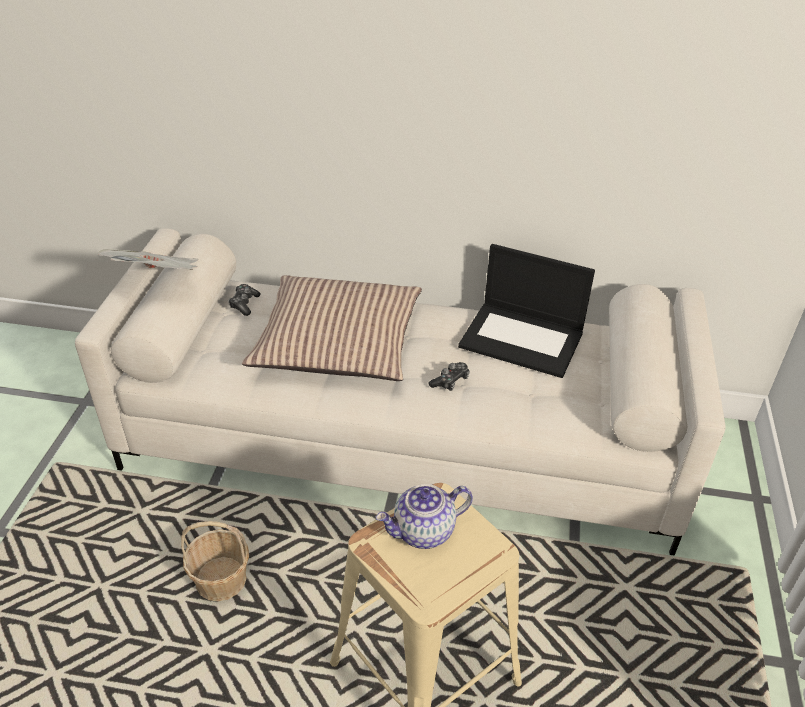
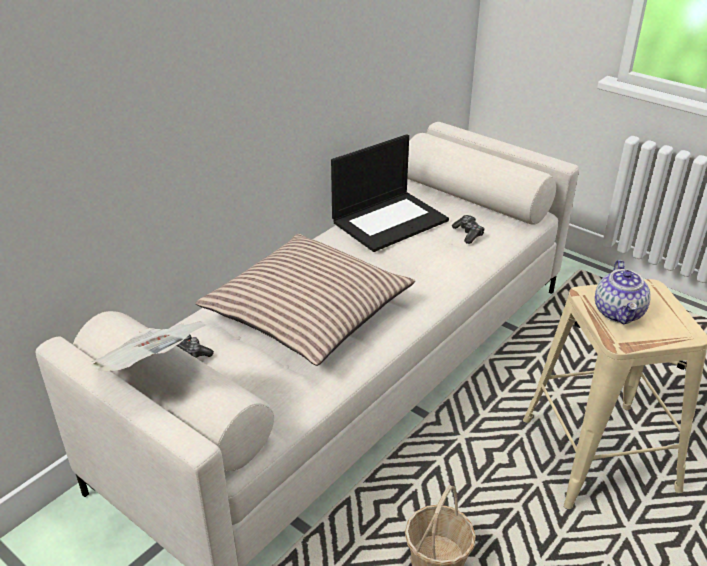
camera: 60 degrees left, 5 degrees down
(450, 381) = (411, 270): game controller -> game controller (468, 234)

